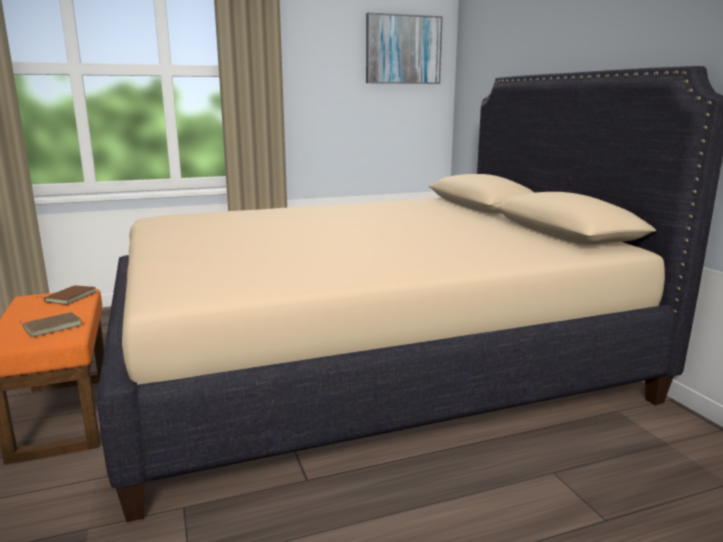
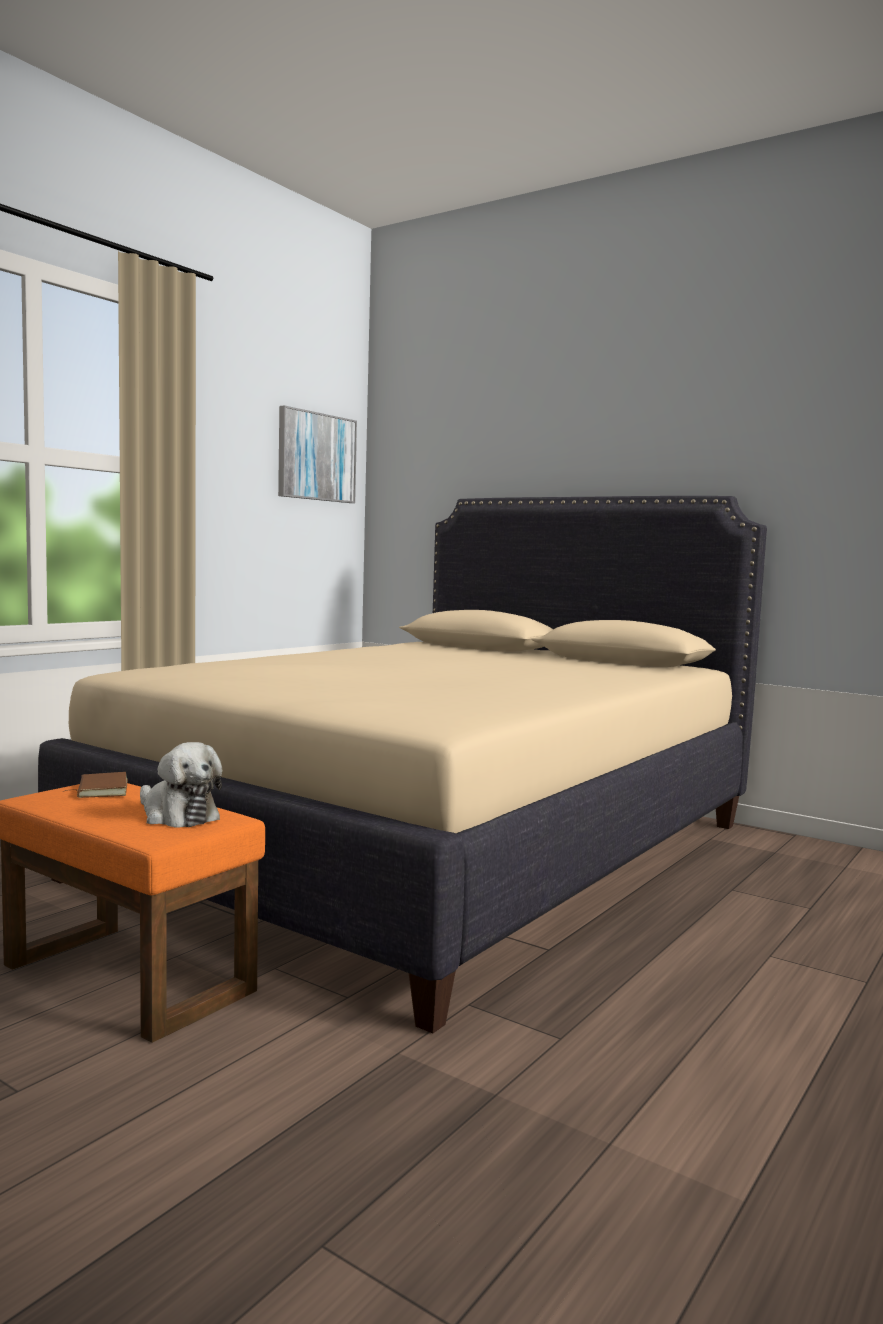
camera: 35 degrees left, 10 degrees down
(52, 326) = (177, 815): brown book -> plush toy

